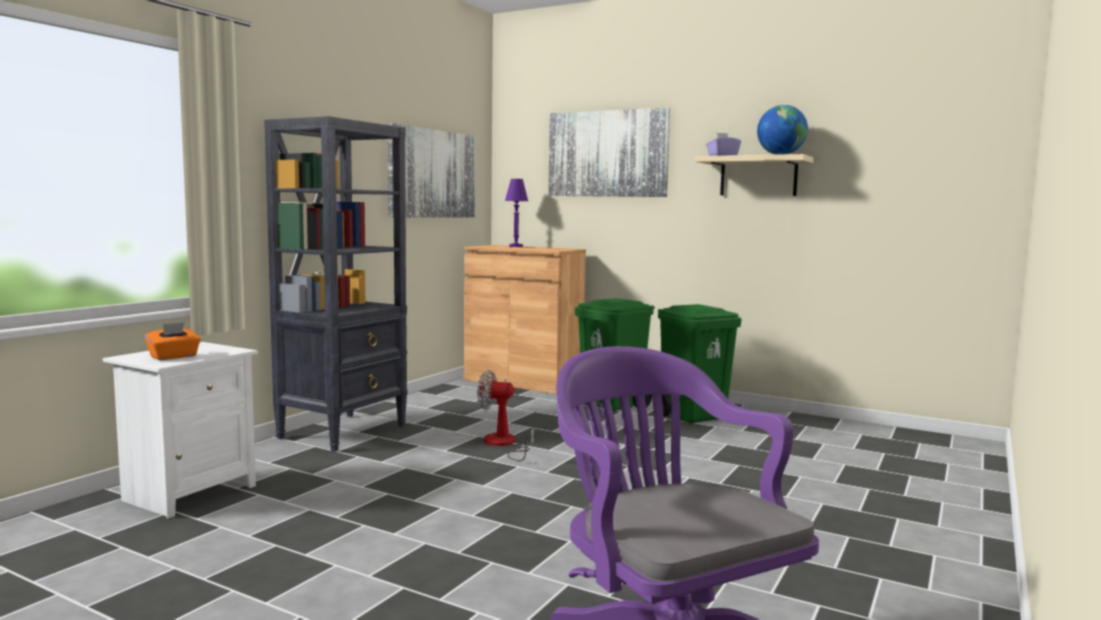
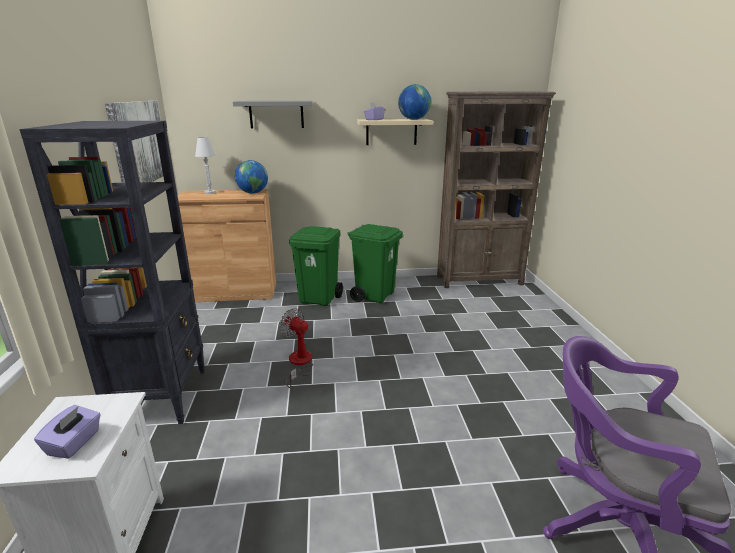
camera: 35 degrees left, 15 degrees up
(174, 357) = (74, 443): orange tissue box -> purple tissue box
(504, 444) = (299, 363): fan -> fan turned 60 degrees clockwise
(516, 246) = (210, 192): purple table lamp -> white table lamp
(559, 249) = (253, 193): none -> globe
(607, 154) = (276, 114): picture -> grey shelf
(900, 435) = (480, 280): none -> brown bookcase

